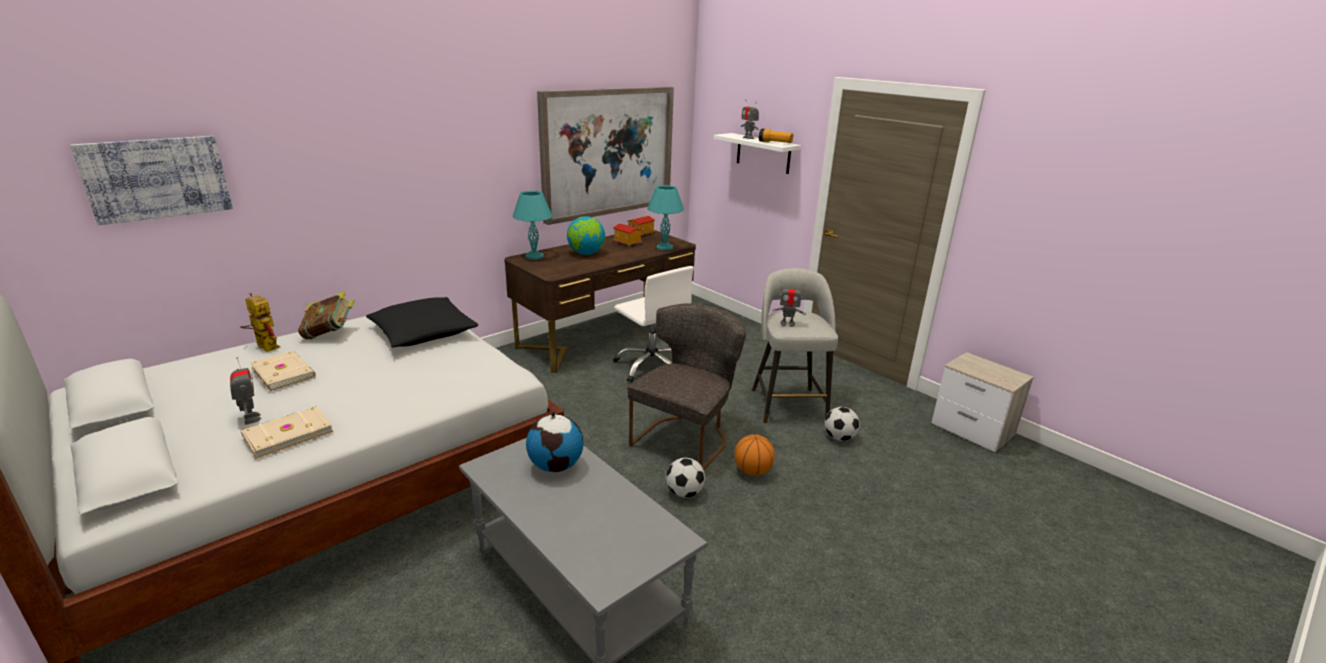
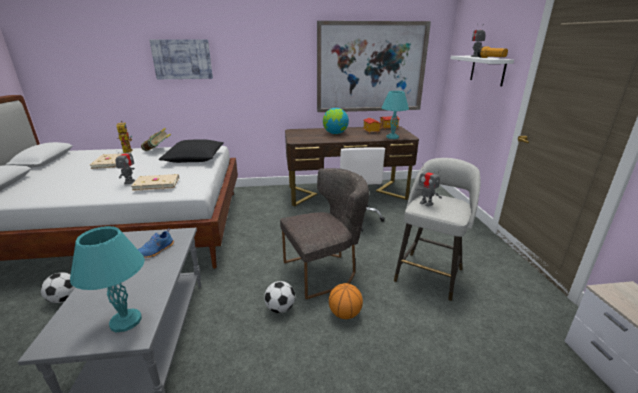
camera: 35 degrees right, 0 degrees up
(157, 178) = (99, 58): picture -> picture (182, 59)
(251, 418) = (64, 178): toy robot -> toy robot (129, 182)
(287, 434) = (60, 189): beige book -> beige book (156, 184)
(534, 257) = (302, 131): turquoise table lamp -> turquoise table lamp (125, 322)
(556, 466) = (156, 251): globe -> blue shoe
(839, 437) = (448, 317): football -> football (64, 299)

